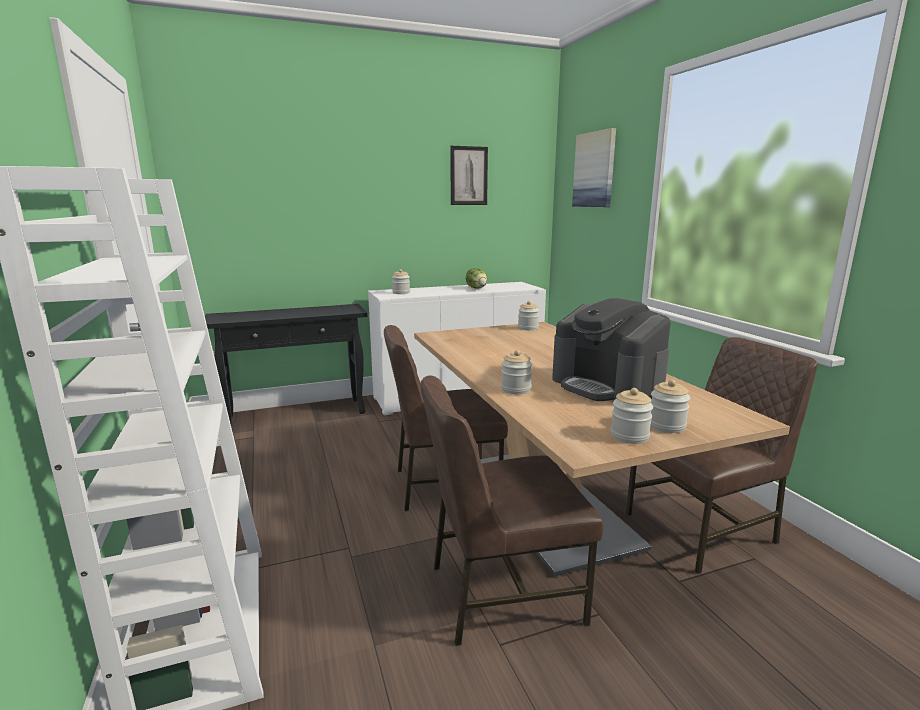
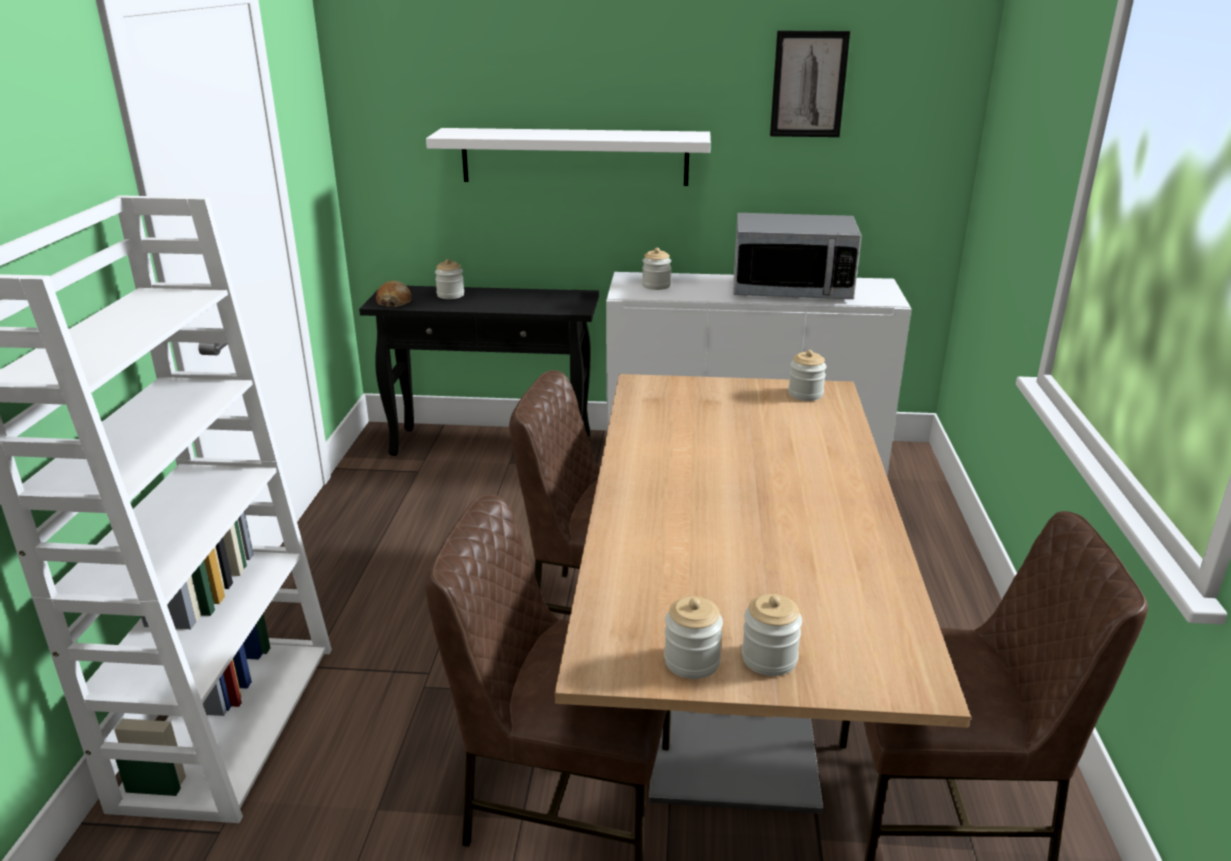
camera: 25 degrees right, 10 degrees up
(225, 319) = (394, 302): none -> bread
(338, 220) = (574, 156): none -> white shelf
(477, 288) = (791, 289): lettuce -> microwave
(516, 389) = (637, 529): jar -> jar (450, 295)
(594, 170) = (1030, 97): picture -> none
(607, 386) = (778, 557): coffee machine -> none

